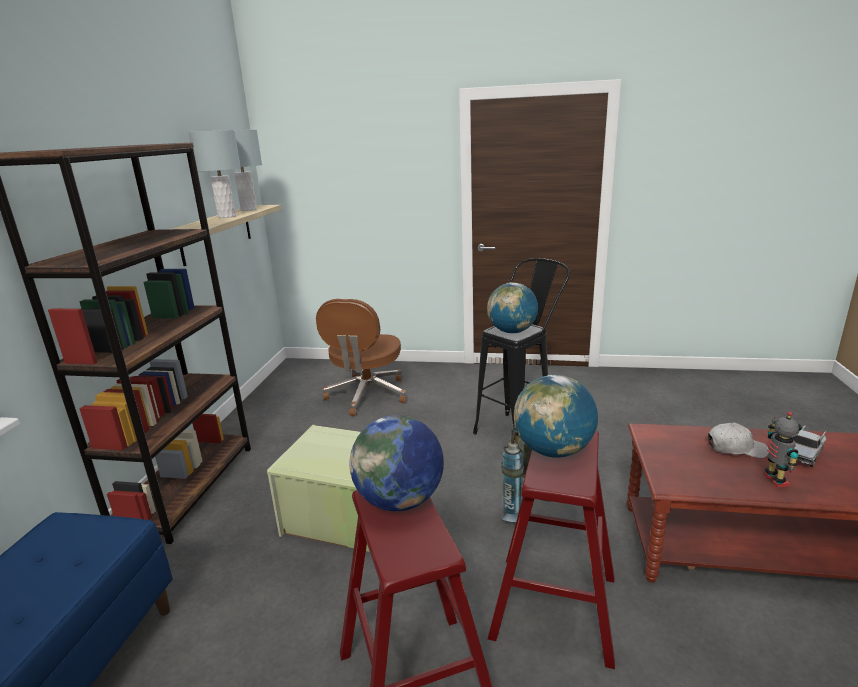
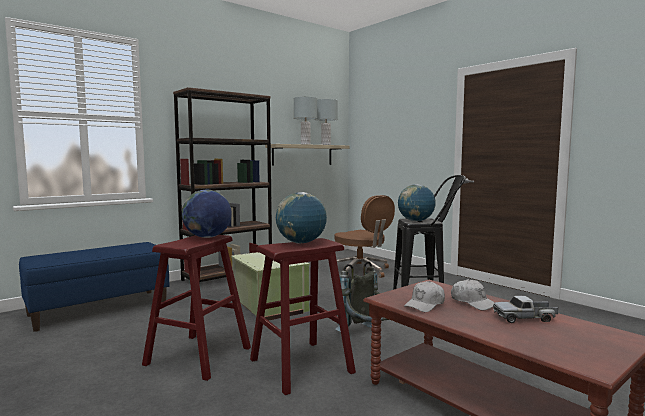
camera: 40 degrees right, 15 degrees down
(367, 395) = (361, 271): brown office chair -> brown office chair turned 90 degrees counterclockwise
(718, 475) = (425, 305): none -> white cap
(774, 481) = (459, 317): toy robot -> none

